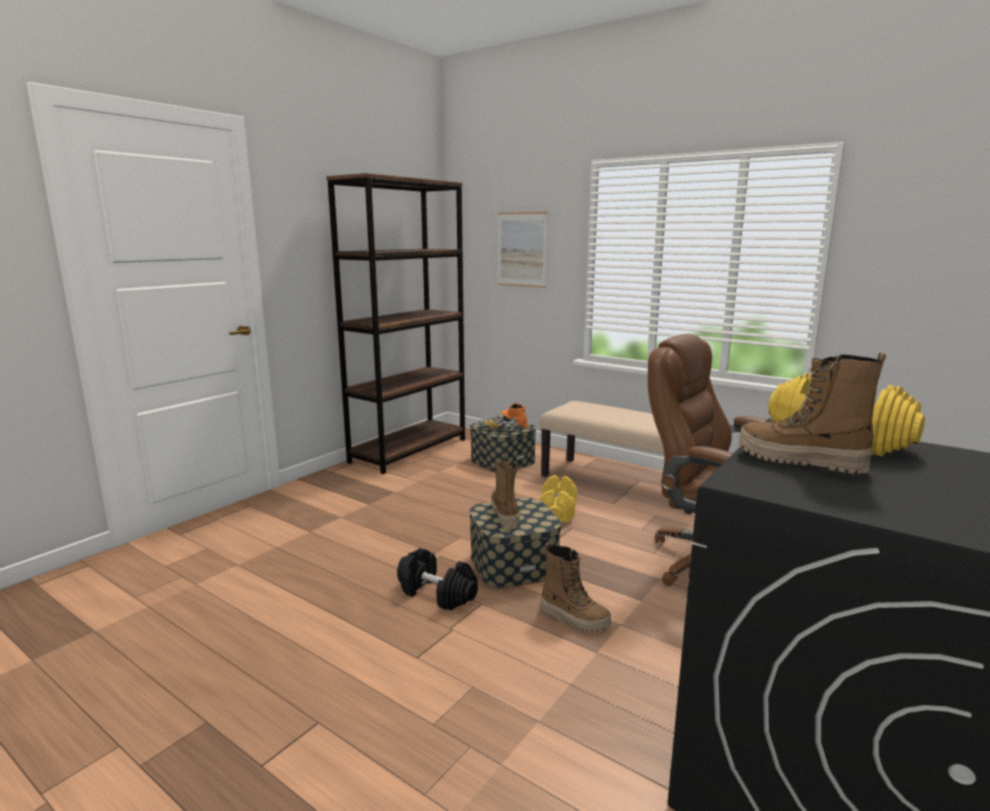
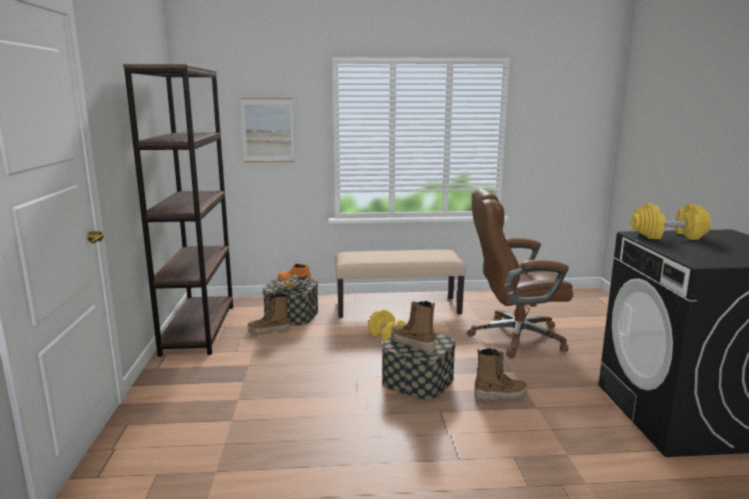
camera: 40 degrees left, 0 degrees up
(436, 594) = (405, 419): black dumbbell -> none
(800, 461) = (687, 248): boot -> boot (269, 331)

